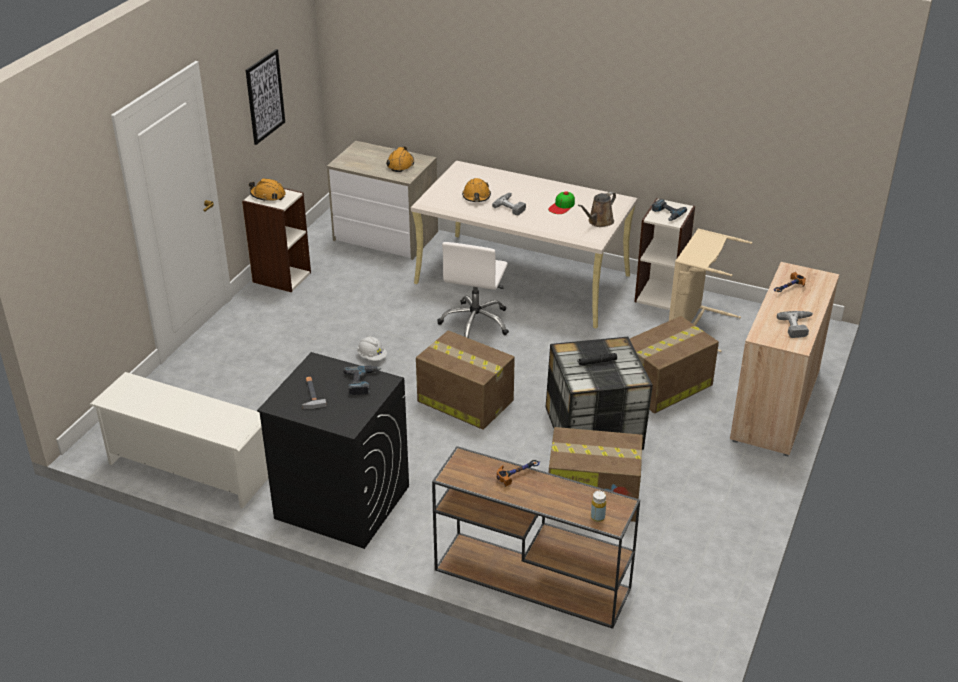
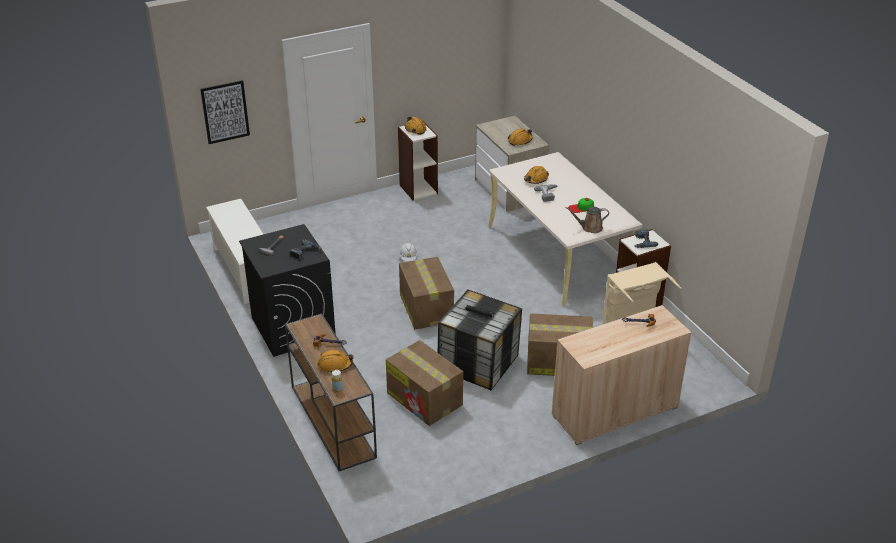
camera: 40 degrees right, 0 degrees up
(265, 96) = (437, 62): picture -> picture (225, 112)
(475, 322) = (493, 267): white office chair -> none
(556, 494) = (335, 365): none -> orange hard hat
(799, 327) = (606, 349): power drill -> none

